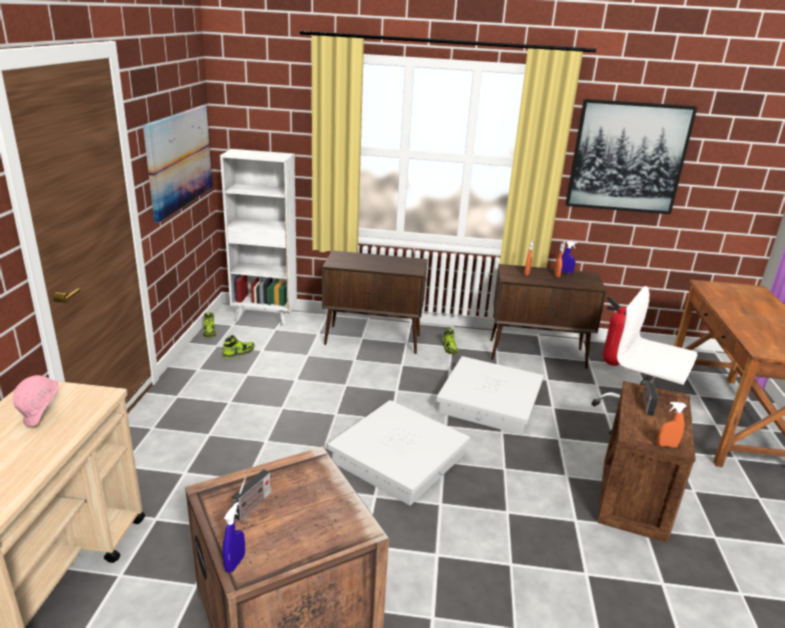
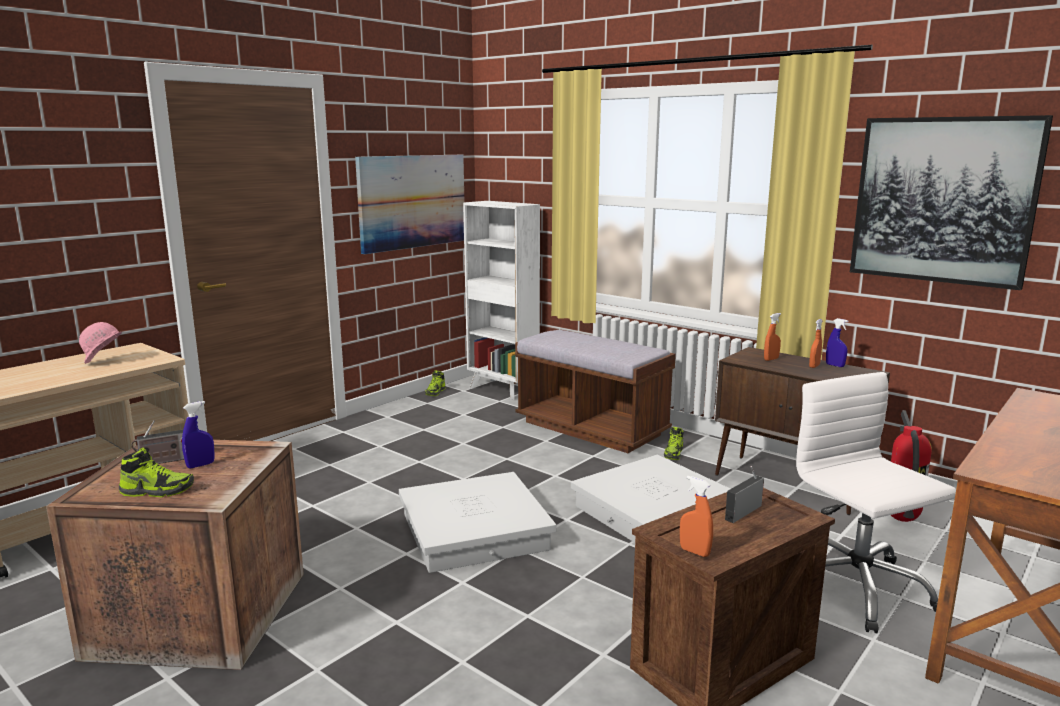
camera: 35 degrees right, 10 degrees down
(235, 563) = (89, 488): blue spray bottle -> blue spray bottle (200, 465)
(238, 353) = (439, 412): shoe -> shoe (157, 491)
(374, 340) = (591, 428): brown cabinet -> brown bench

